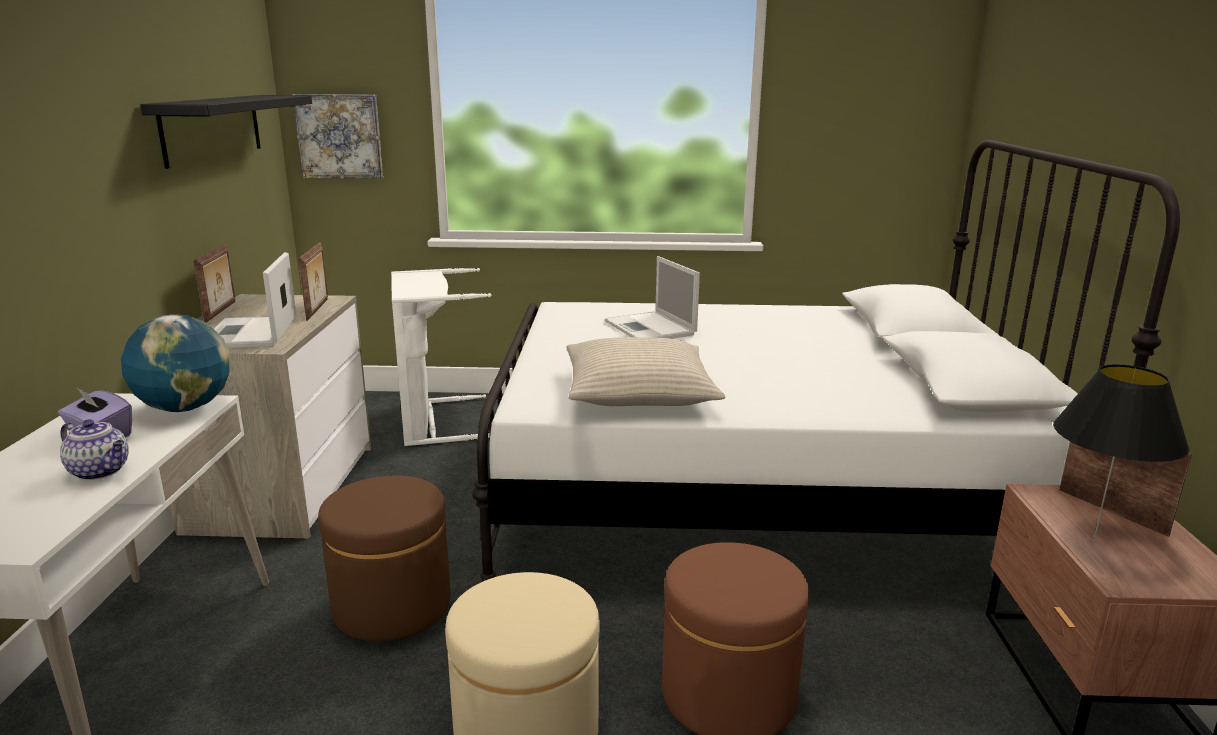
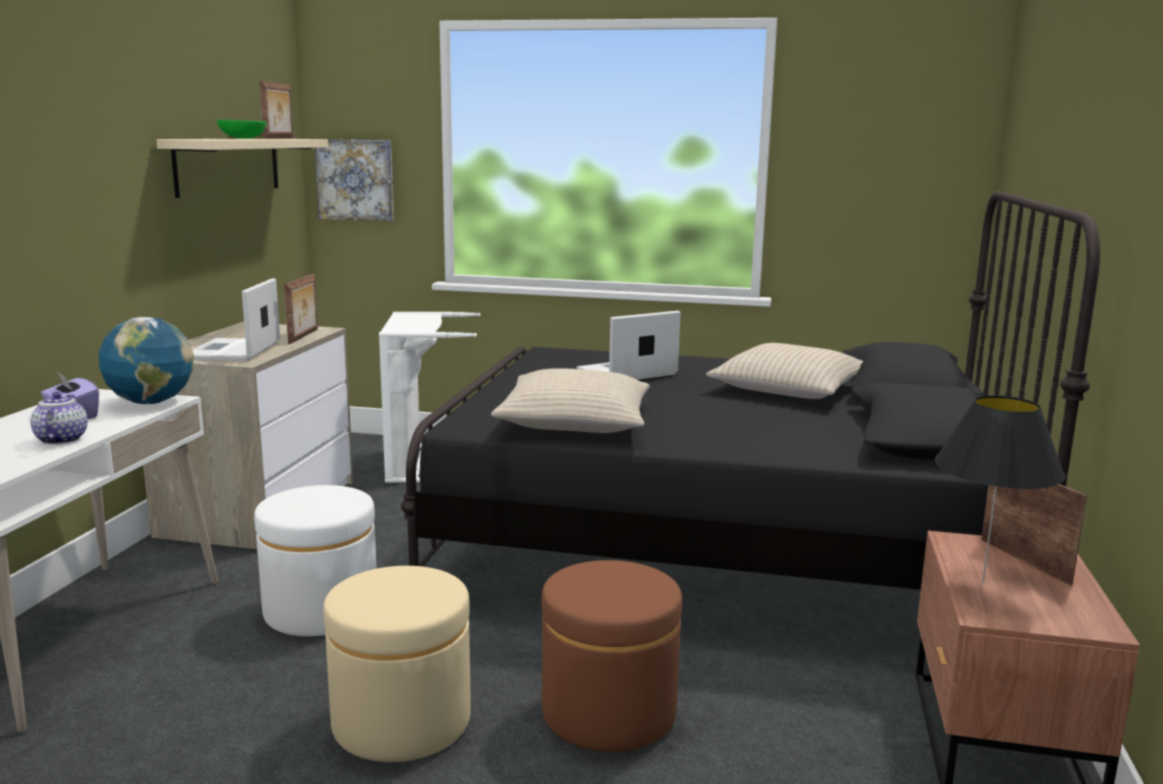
camera: 10 degrees right, 5 degrees down
(101, 471) = (61, 439): teapot -> teapot turned 135 degrees counterclockwise
(212, 128) = (228, 165): black shelf -> beige shelf
(222, 311) = (217, 334): picture frame -> picture frame (279, 138)
(229, 99) = (242, 138): none -> green bowl
(392, 606) = (321, 610): brown ottoman -> white ottoman
(651, 328) = (625, 373): laptop -> laptop turned 75 degrees clockwise
(754, 492) = (720, 549): white bed -> black bed
(812, 337) = (789, 389): none -> beige pillow

